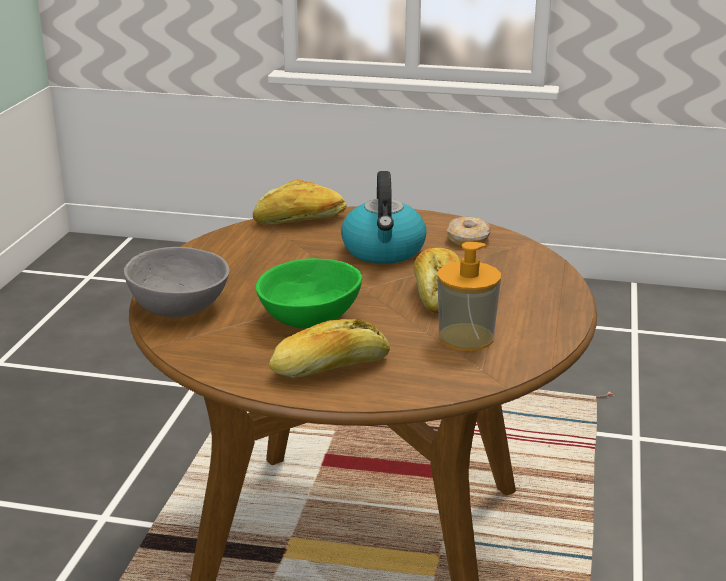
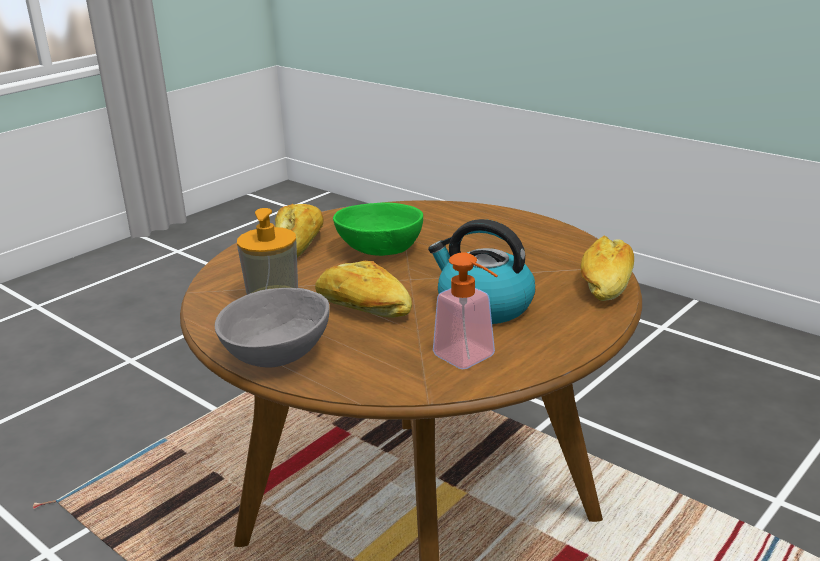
camera: 120 degrees right, 0 degrees up
(177, 306) = (453, 213): grey bowl -> grey bowl (277, 353)
(468, 239) = (471, 359): donut -> soap dispenser

